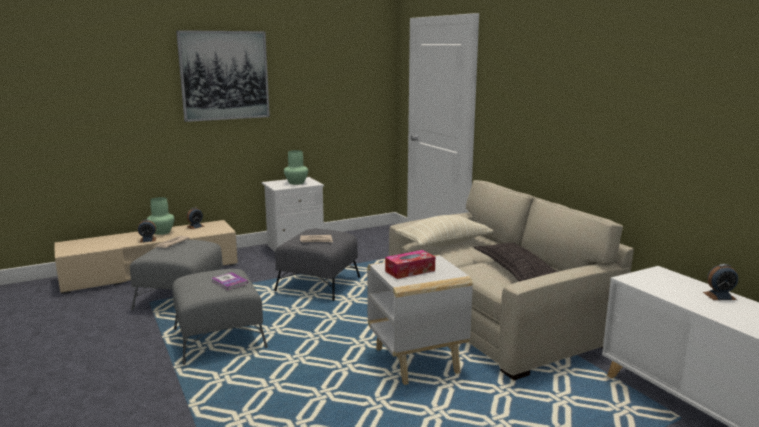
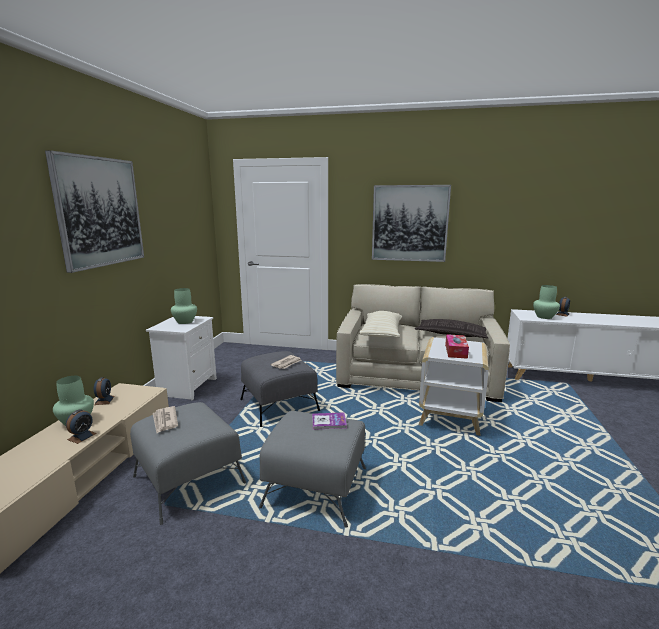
camera: 50 degrees left, 0 degrees up
(547, 105) = (409, 223): none -> picture
(668, 287) = (545, 317): none -> green vase

